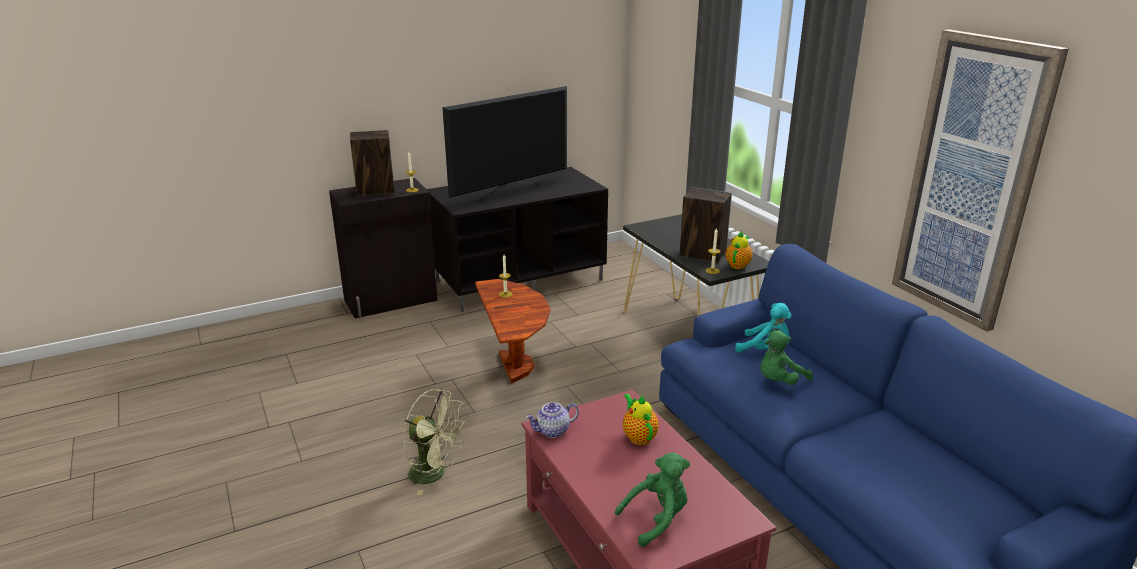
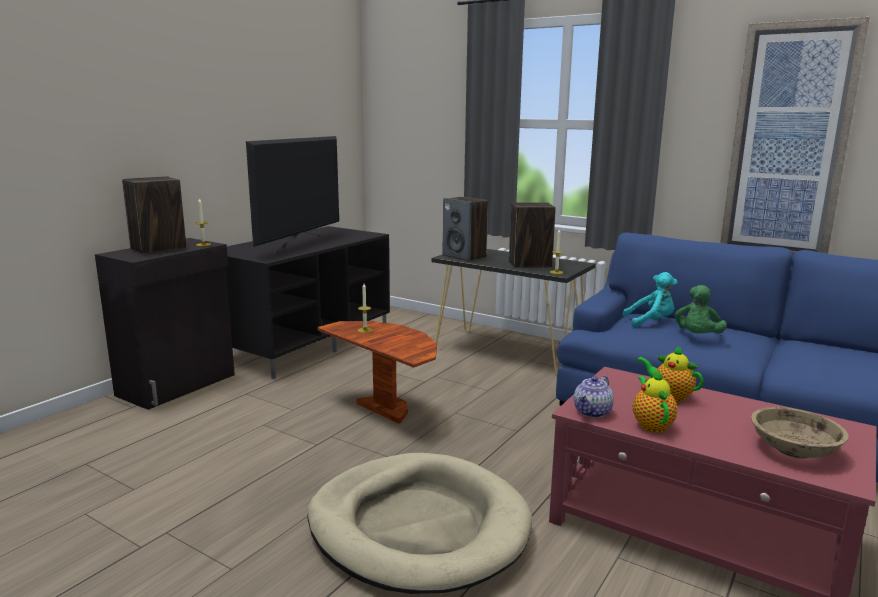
camera: 30 degrees left, 10 degrees down
(434, 474) = (418, 527): green fan -> beige dog bed
(656, 229) = (464, 256): none -> speaker
(657, 519) = (794, 450): green plush toy -> beige bowl
(738, 265) = (568, 266): teapot -> teapot (651, 425)

